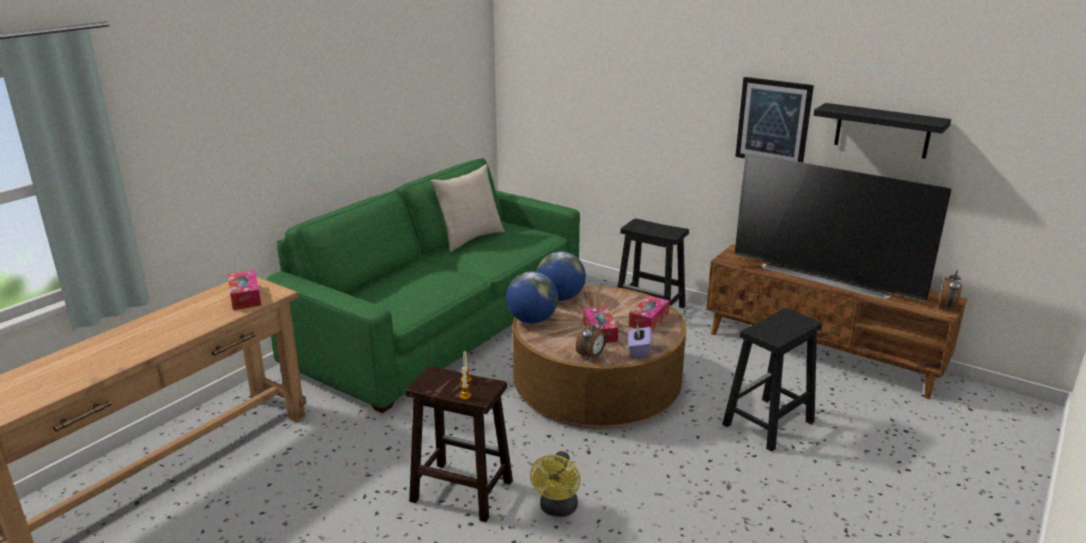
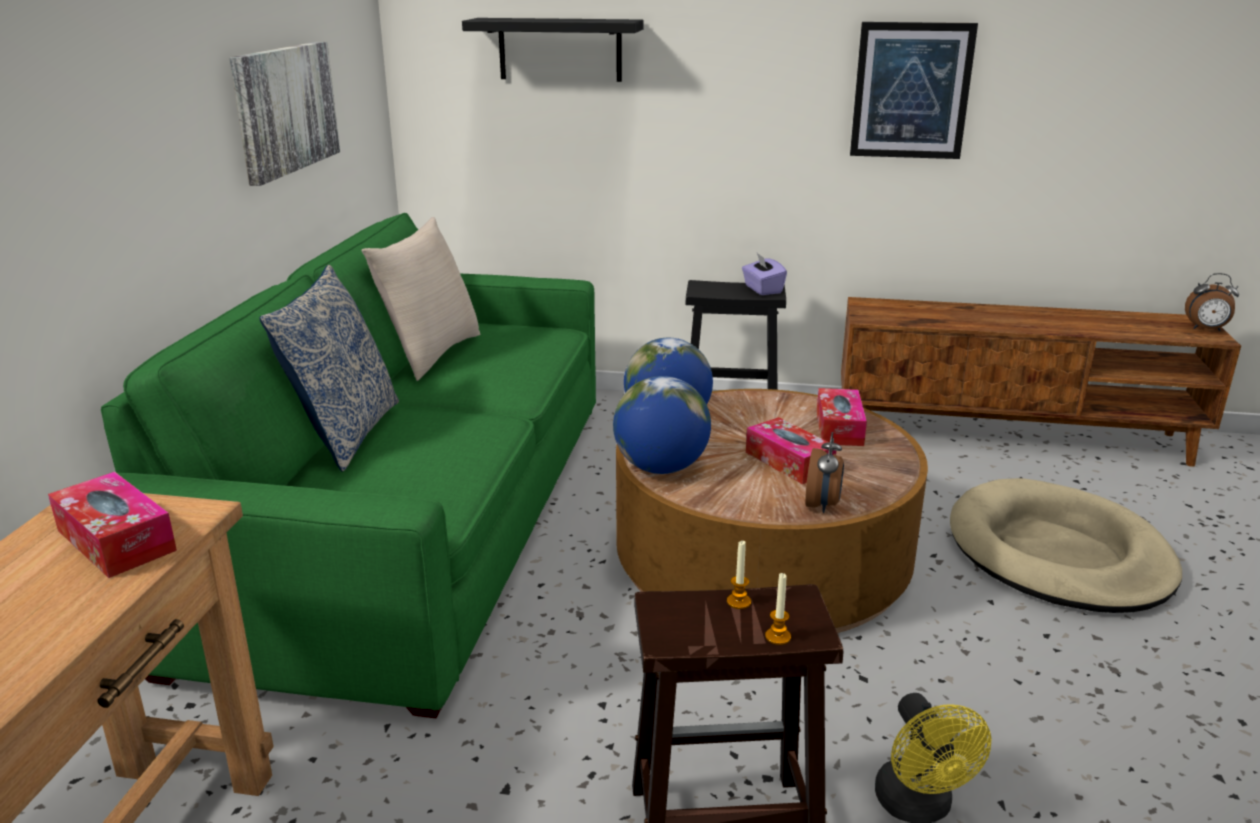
camera: 25 degrees left, 0 degrees up
(395, 272) = (344, 434): none -> pillow
(411, 103) = (284, 109): none -> picture
(638, 351) = (882, 479): purple tissue box -> purple tissue box (762, 289)
(767, 424) = (1058, 554): black stool -> beige dog bed
(826, 277) = (1022, 318): television -> none
(882, 131) = (1085, 83): black shelf -> black shelf (560, 49)
(947, 307) = (1206, 329): alarm clock -> alarm clock turned 105 degrees clockwise

